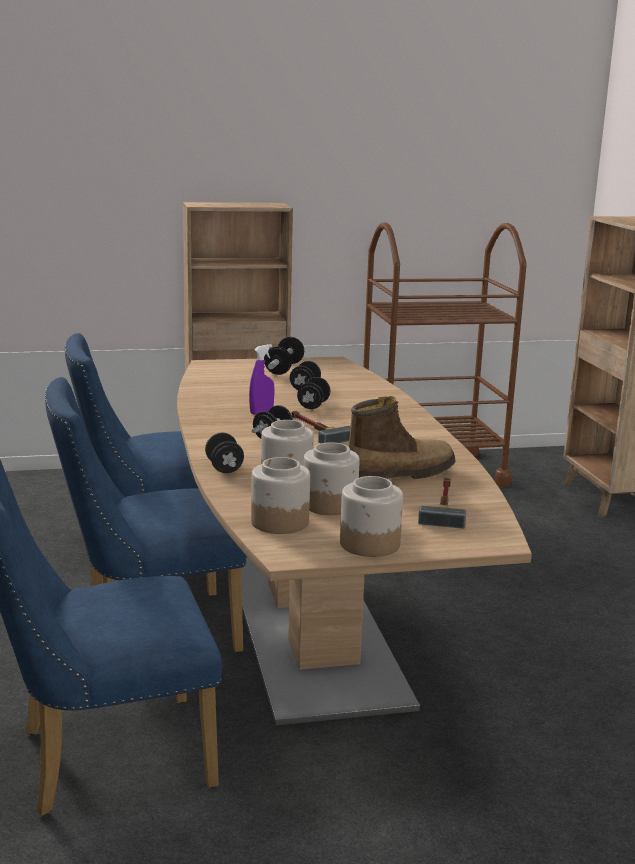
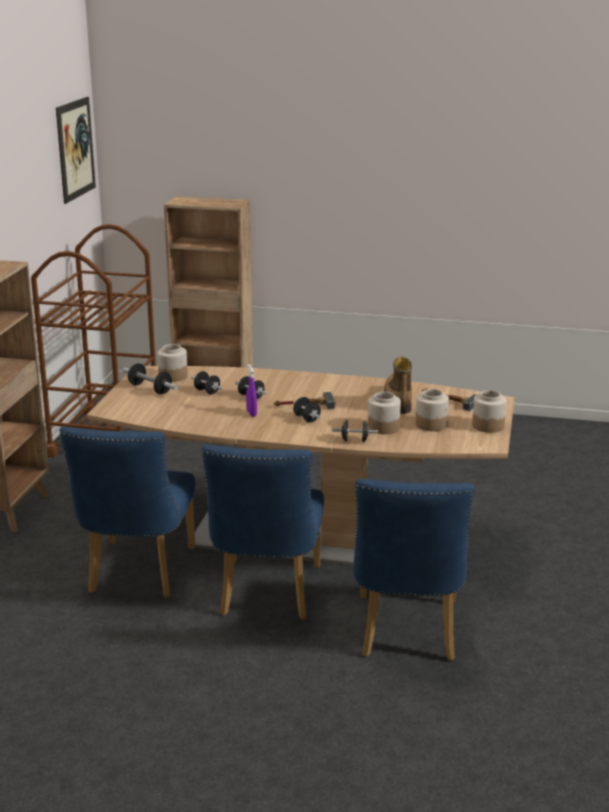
camera: 65 degrees left, 5 degrees up
(279, 522) = (448, 440): jar -> jar (172, 376)
(538, 137) = (75, 149): none -> picture

